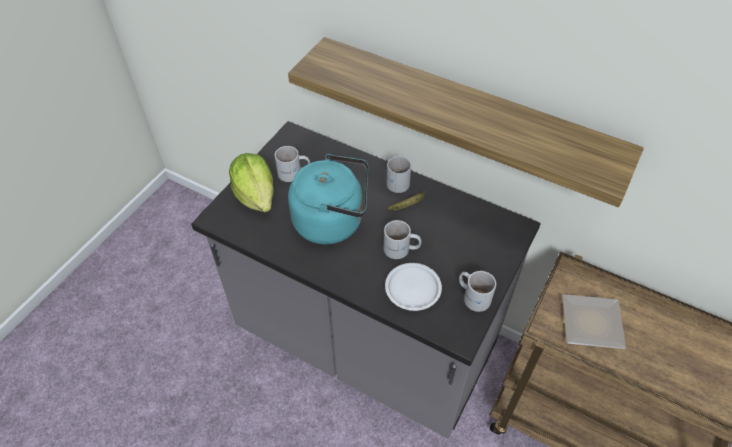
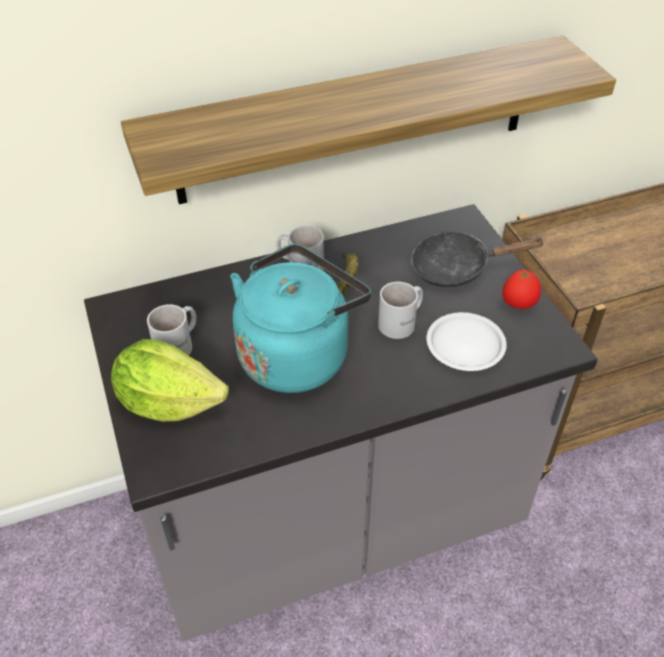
camera: 50 degrees left, 5 degrees down
(472, 248) = (457, 268): none -> black frying pan
(473, 295) = (518, 305): white mug -> tomato
(589, 321) = (591, 263): plate -> none

